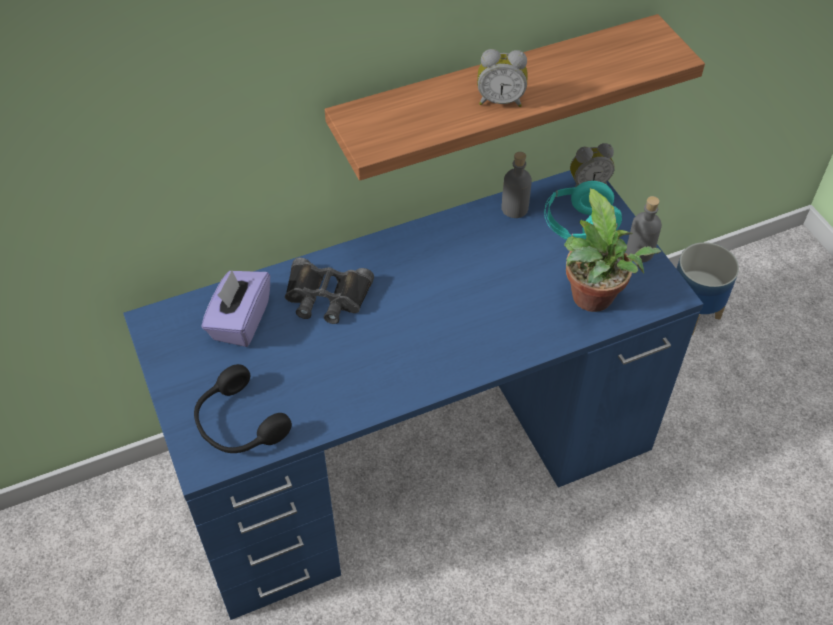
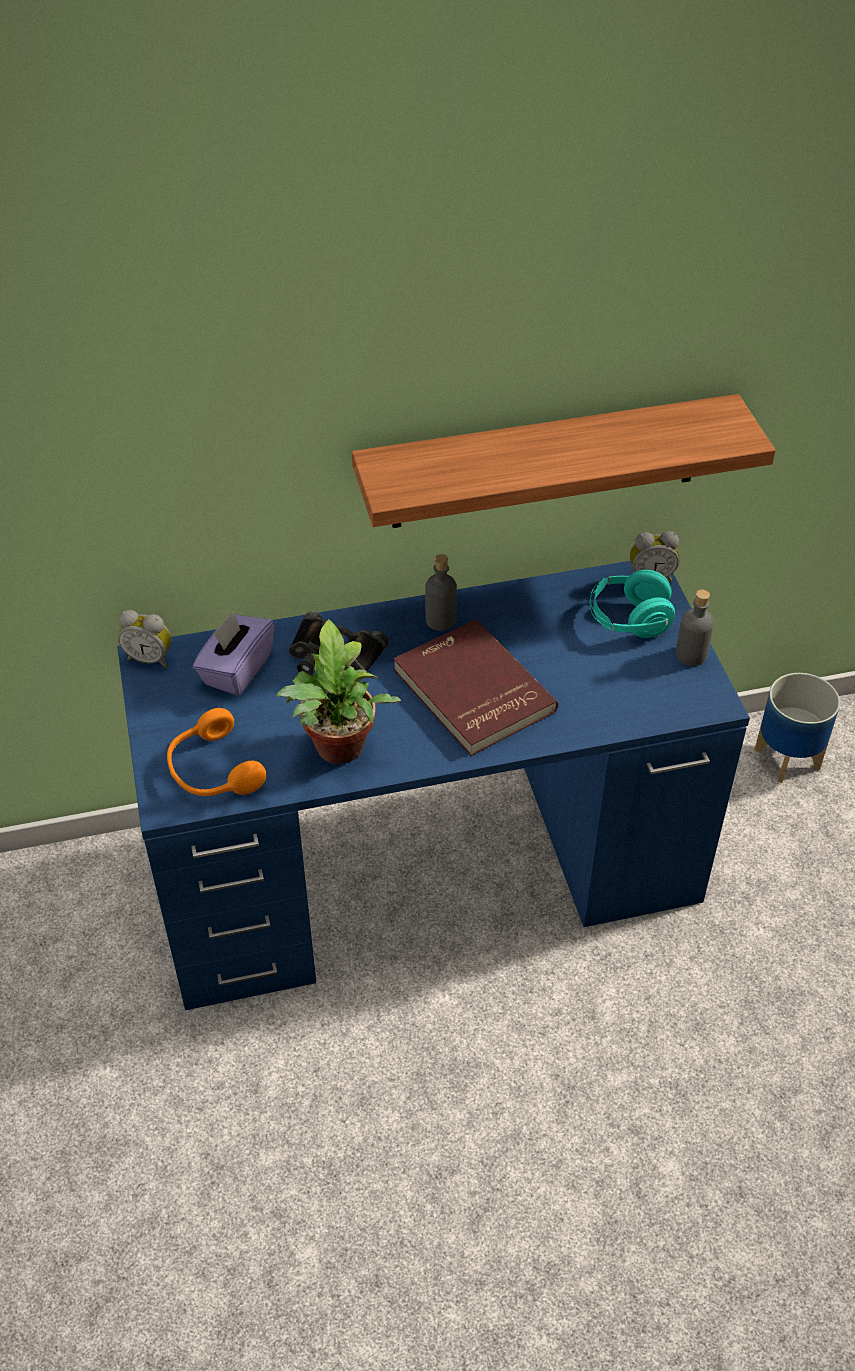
camera: 10 degrees right, 5 degrees down
(238, 424) = (212, 770): black headphones -> orange headphones
(457, 313) = (471, 691): none -> red book
(500, 100) = (539, 463): alarm clock -> alarm clock (150, 658)
(514, 208) = (561, 592): grey bottle -> grey bottle (440, 620)
(594, 301) = (626, 699): potted plant -> potted plant (339, 752)

